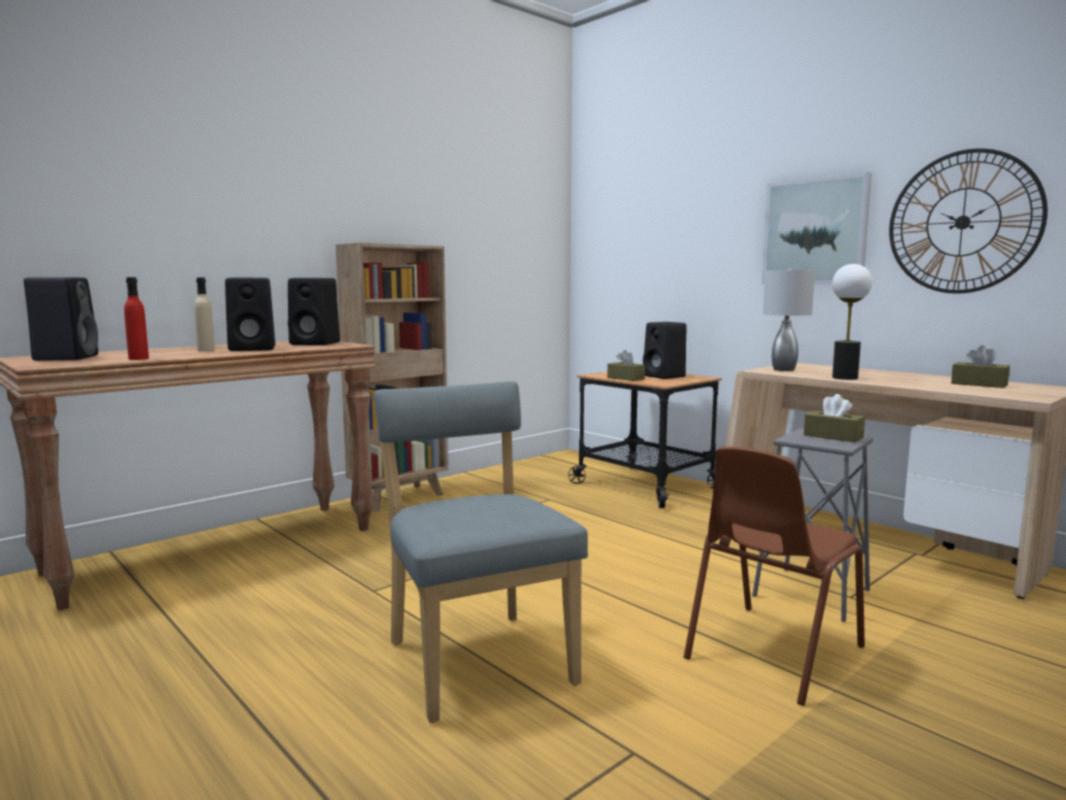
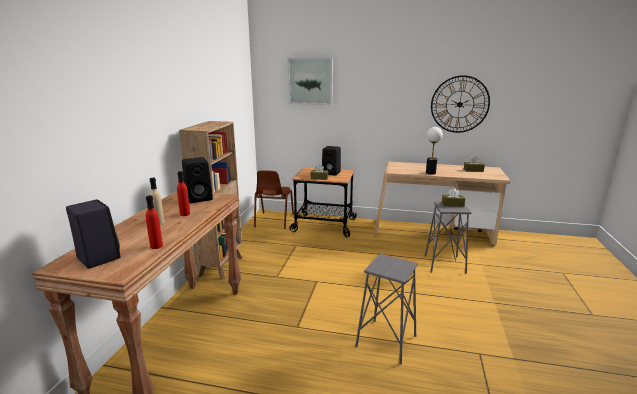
camera: 35 degrees left, 10 degrees up
(254, 349) = (185, 214): black speaker -> red bottle
(476, 658) = (386, 341): grey chair -> grey stool
(771, 652) = (464, 295): brown chair -> brown chair (273, 221)
(783, 369) = (399, 169): grey table lamp -> none
(815, 232) = (397, 104): picture -> picture (310, 81)

